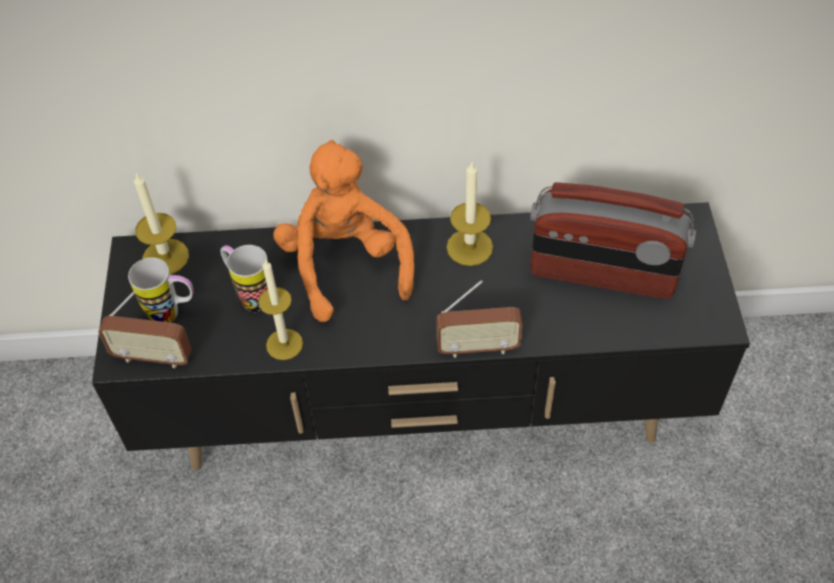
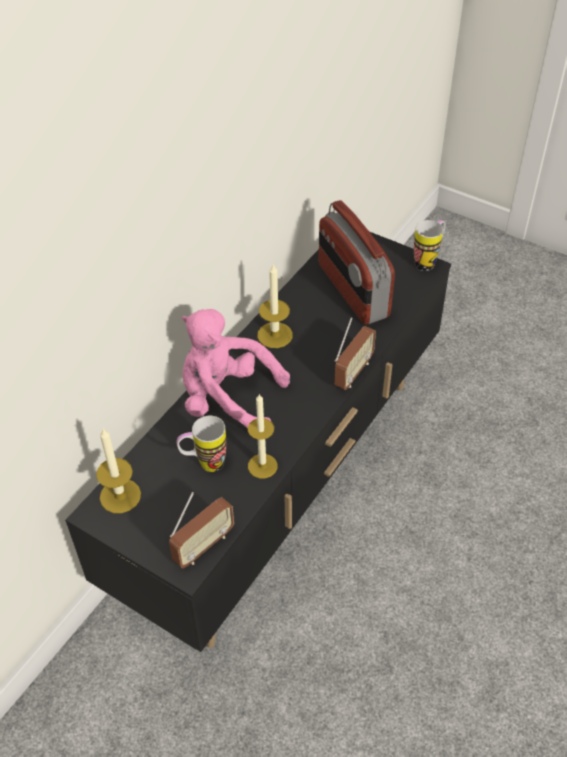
camera: 55 degrees left, 5 degrees down
(173, 314) = (177, 516): mug -> mug (428, 261)
(345, 264) = (227, 400): orange plush toy -> pink plush toy
(602, 274) = (352, 291): radio -> radio turned 105 degrees clockwise

